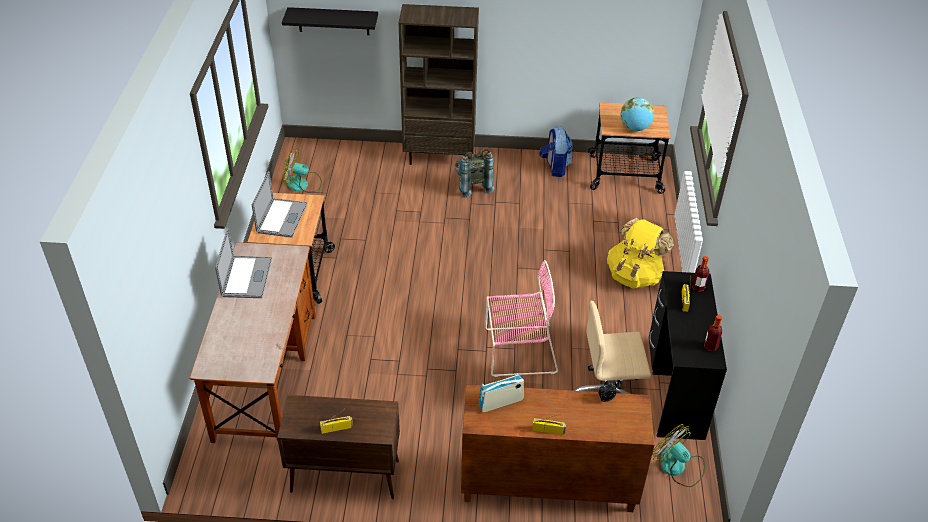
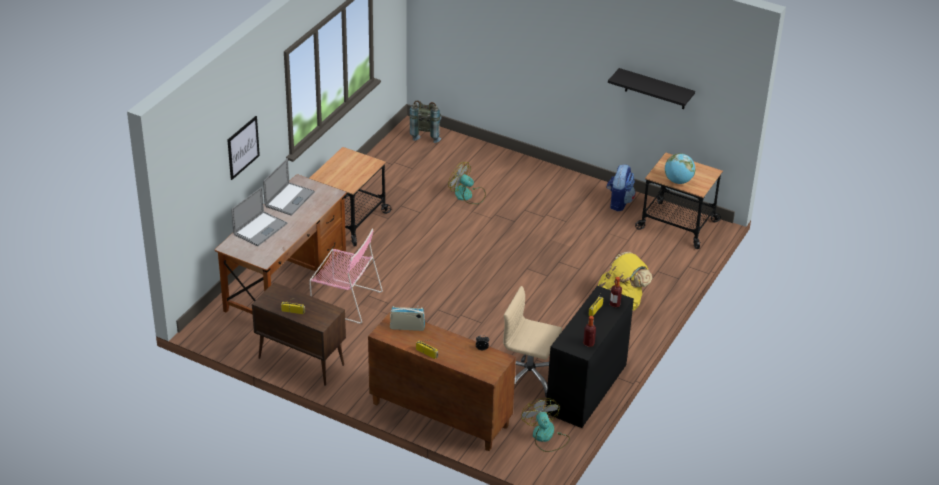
camera: 25 degrees right, 5 degrees down
(179, 233) = (243, 147): none -> picture
(282, 218) = (344, 169): laptop -> laptop (260, 229)
(302, 184) = (397, 156): fan -> fan (467, 195)
(333, 21) = (455, 25): black shelf -> black shelf (655, 89)
(439, 157) = (524, 166): brown bookcase -> none
(472, 186) = (535, 197): grey backpack -> grey backpack (426, 134)
(517, 351) = (482, 325): pink chair -> pink chair (344, 300)

